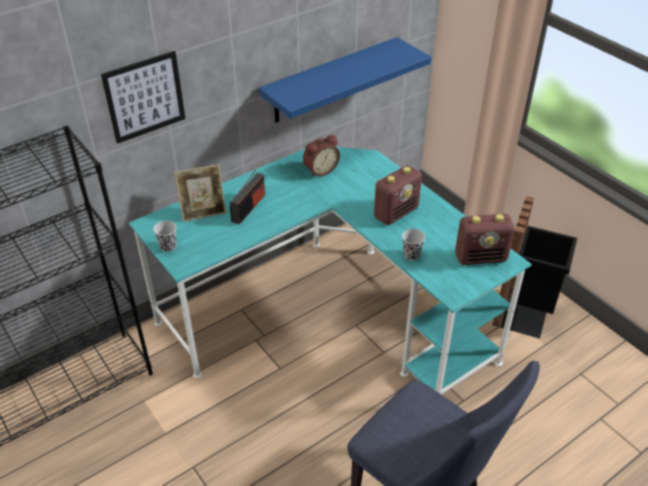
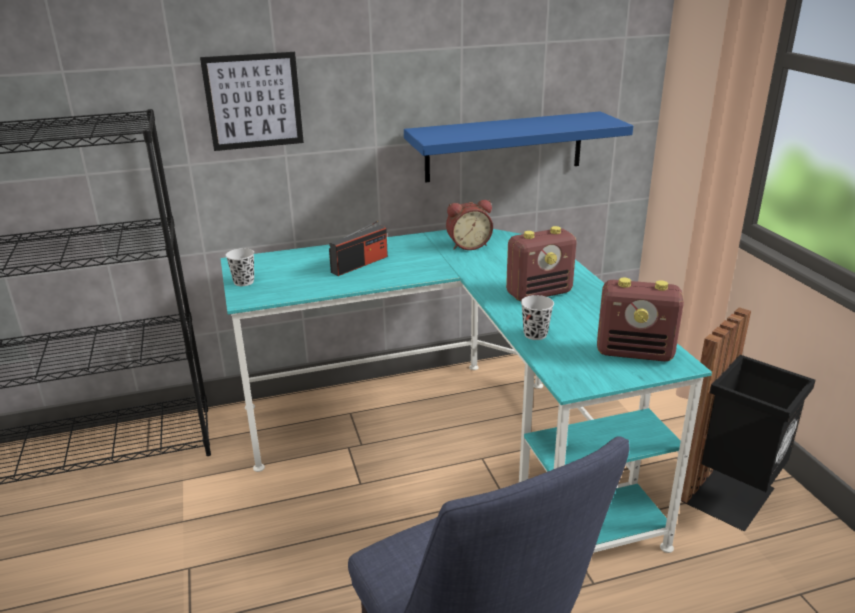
camera: 20 degrees right, 15 degrees down
(203, 212) = (306, 261): picture frame -> none

